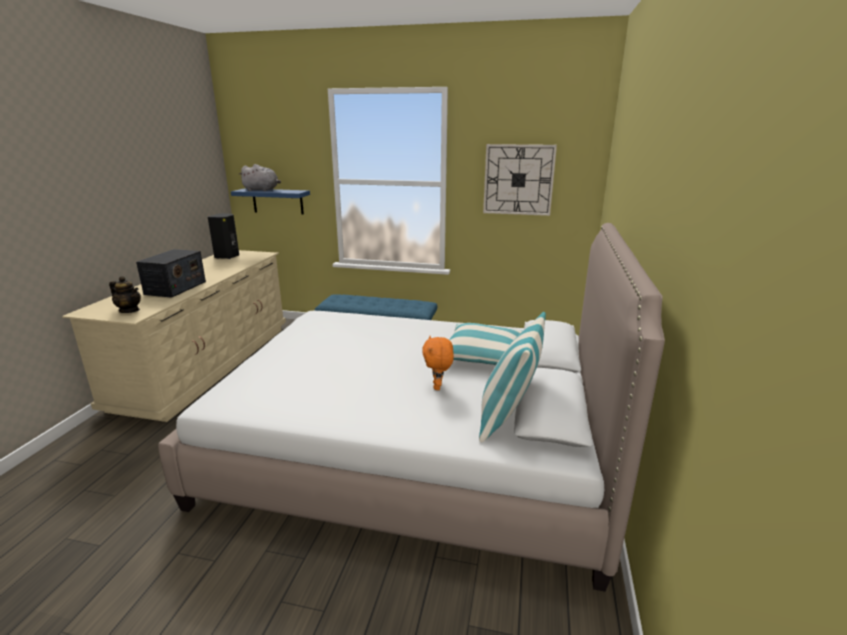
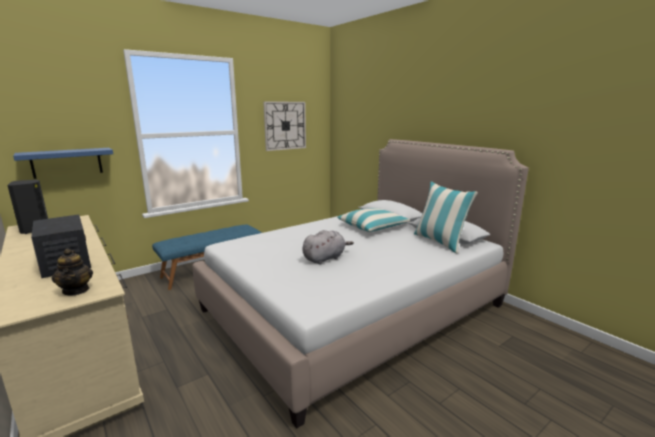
camera: 50 degrees left, 5 degrees down
(129, 310) = (76, 290): teapot -> teapot turned 90 degrees clockwise
(262, 190) = (53, 151): grey plush toy -> grey plush toy (325, 258)
(438, 386) = (390, 245): orange plush toy -> none

